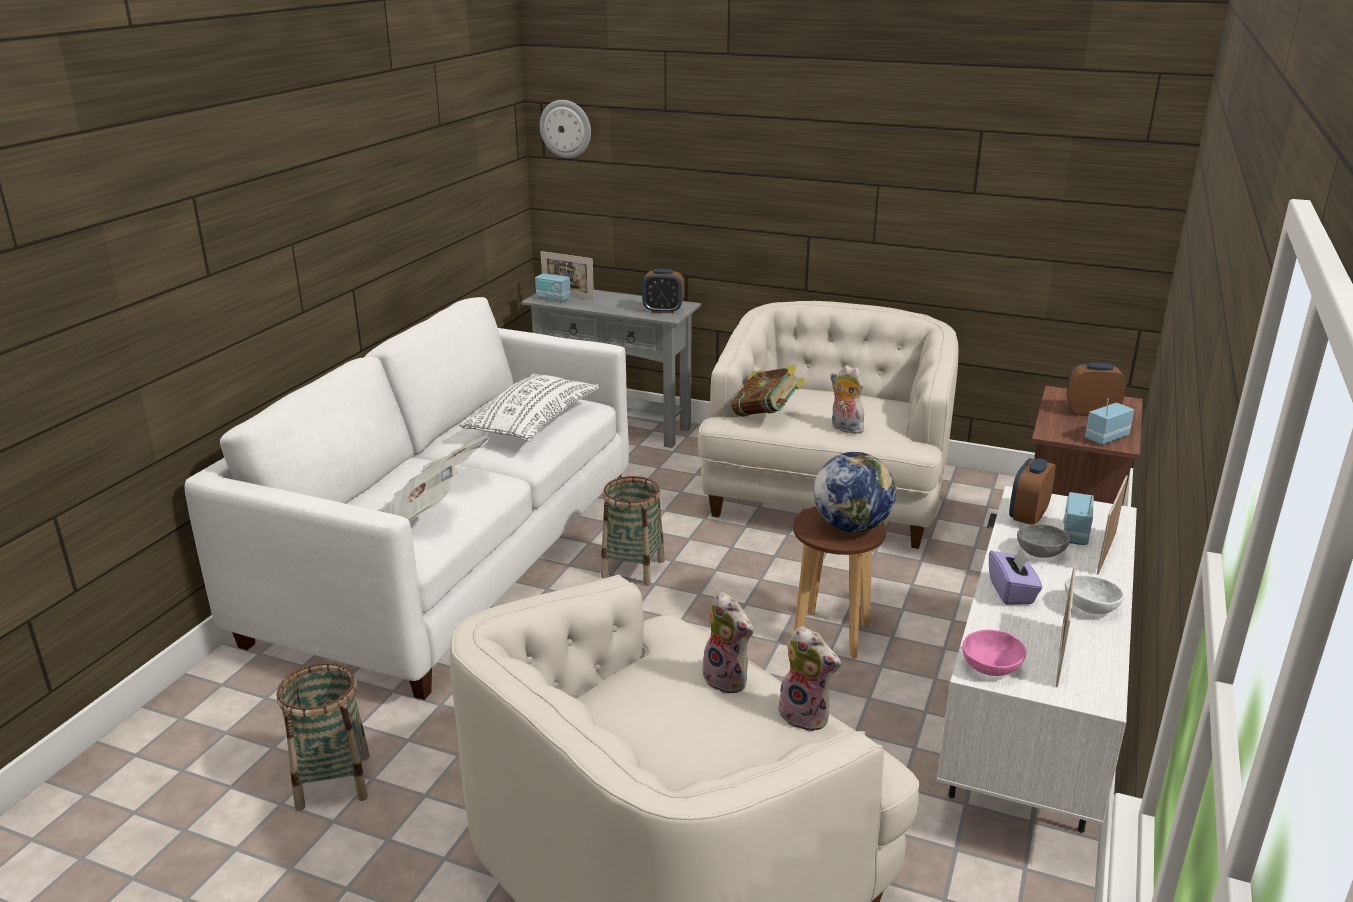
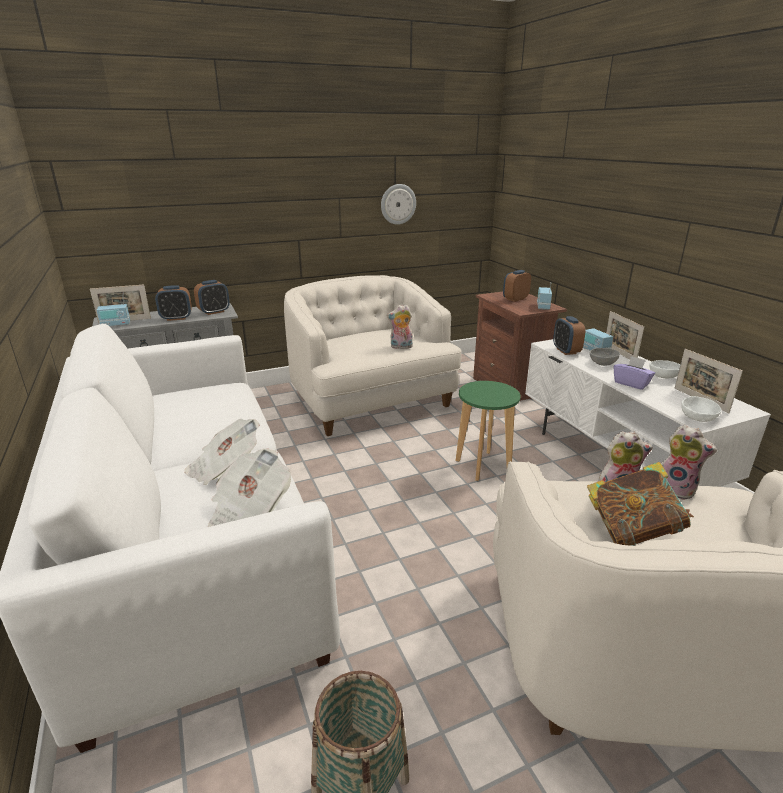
camera: 45 degrees left, 0 degrees up
(532, 422) = (215, 409): white pillow -> none
(566, 128) = (82, 182): wall clock -> wall clock (398, 204)
(615, 307) = (176, 318): none -> alarm clock
(633, 569) = (330, 487): basket -> none
(766, 416) = (349, 355): book -> book (632, 532)
(807, 715) = (676, 489): plush toy -> plush toy turned 45 degrees clockwise
(831, 635) = (482, 466): brown stool -> green stool
(851, 526) = (494, 390): globe -> none
(991, 668) = (698, 418): pink bowl -> white bowl

